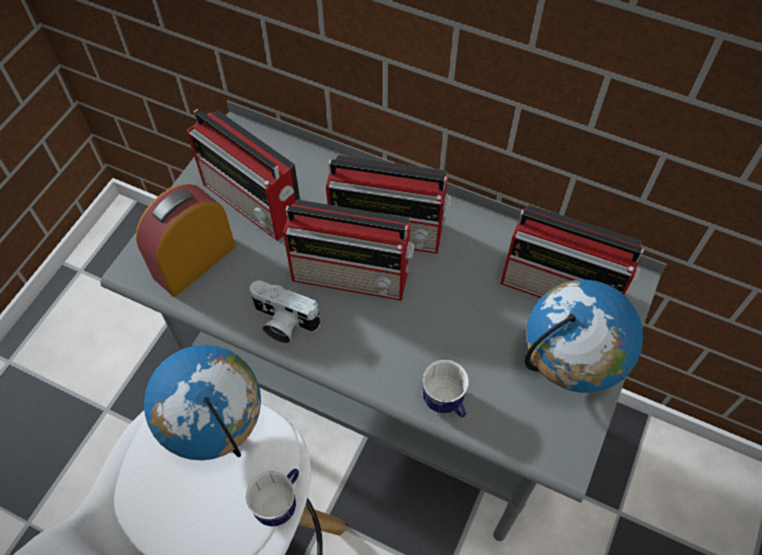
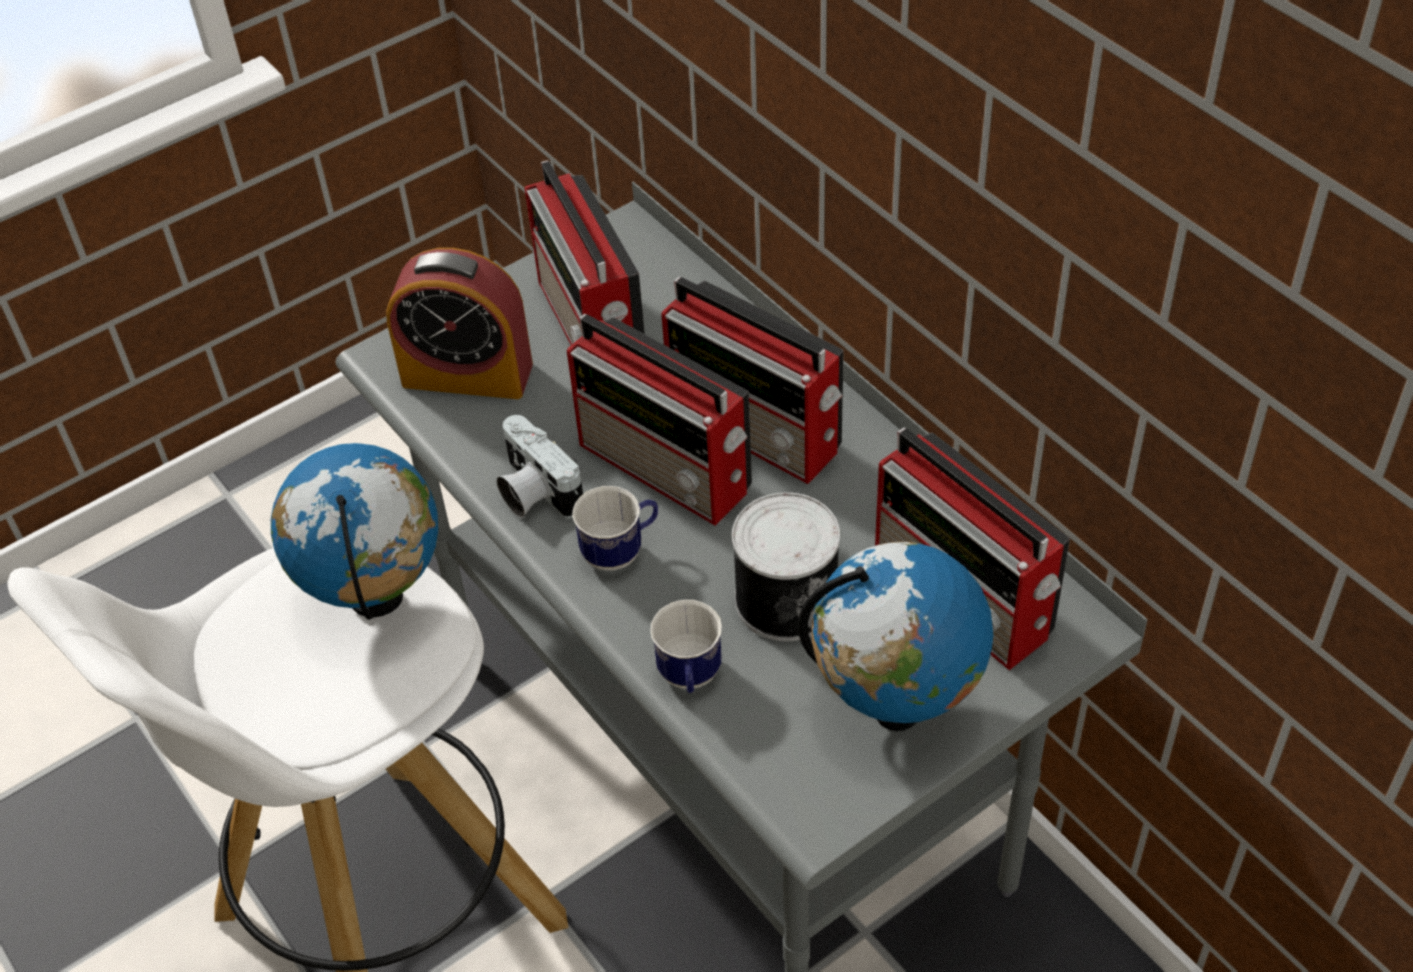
camera: 30 degrees right, 10 degrees down
(194, 261) = (467, 374): alarm clock -> alarm clock turned 150 degrees counterclockwise
(280, 502) = (399, 714): mug -> mug (621, 551)
(467, 329) = (785, 597): none -> can

